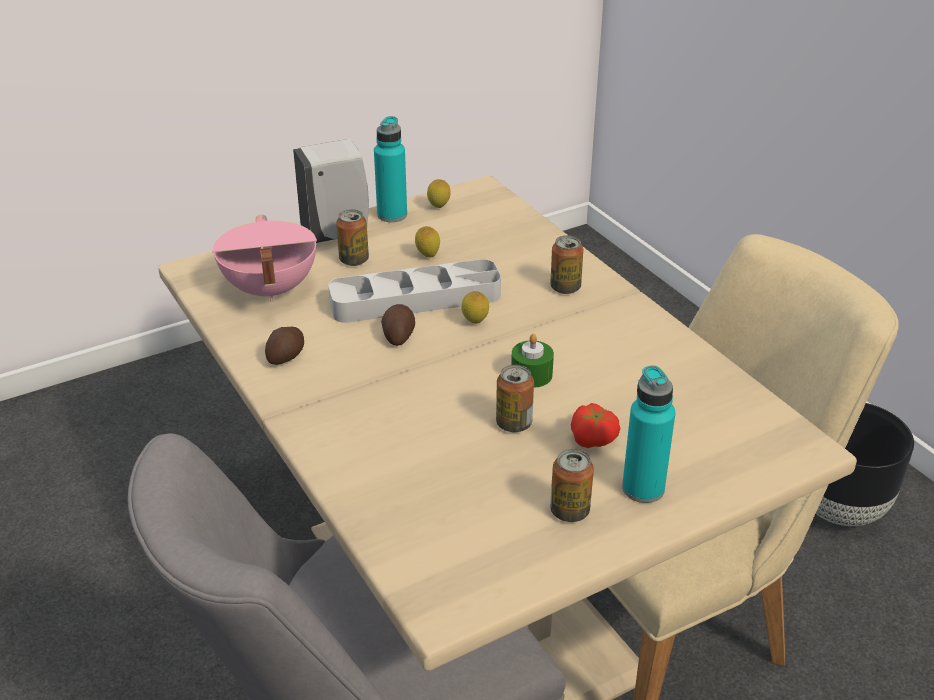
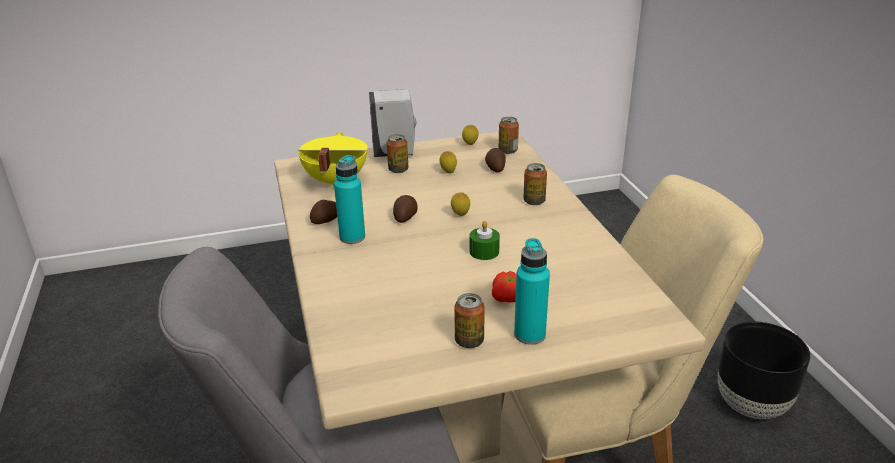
camera: 15 degrees right, 5 degrees down
(268, 290) = (334, 181): pink cooking pot -> yellow cooking pot
(392, 215) = (436, 146): turquoise bottle -> turquoise bottle (352, 237)
(415, 299) = (427, 197): grey tray -> none
(490, 241) = (495, 168): none -> potato
(514, 423) = (457, 280): can -> can (508, 151)

